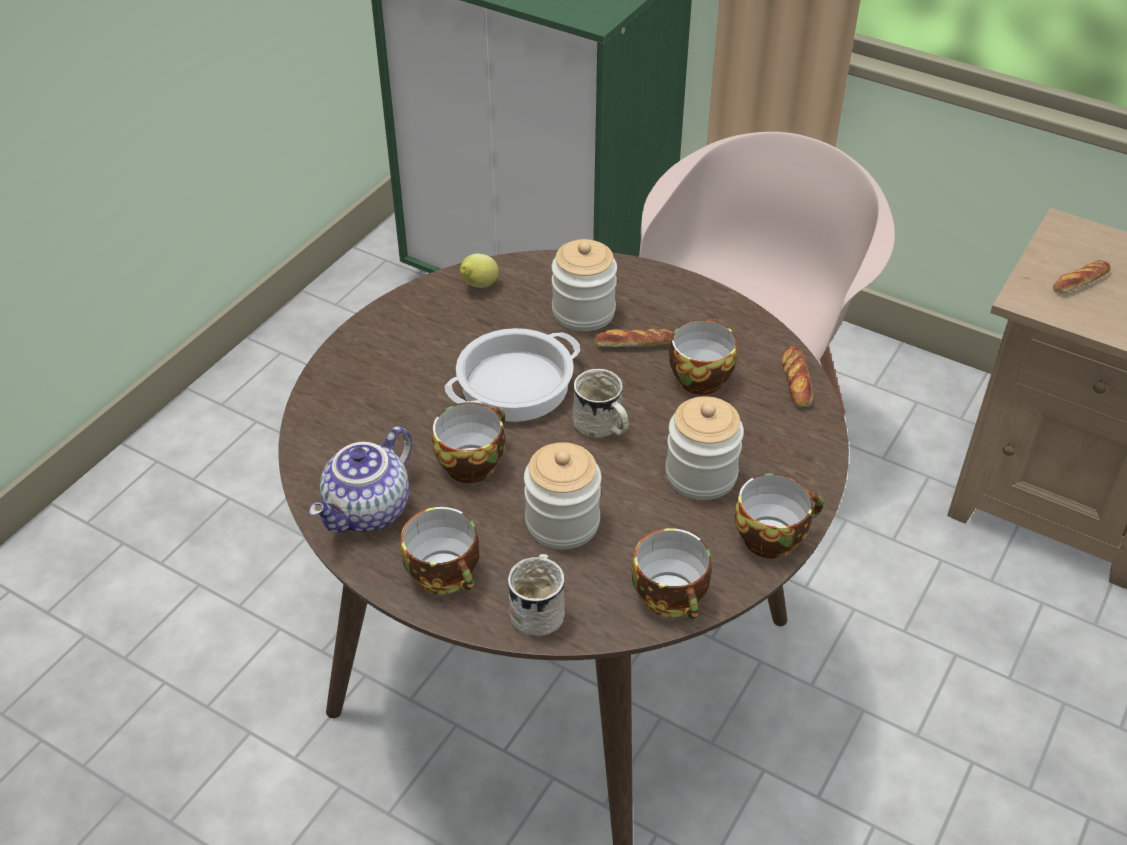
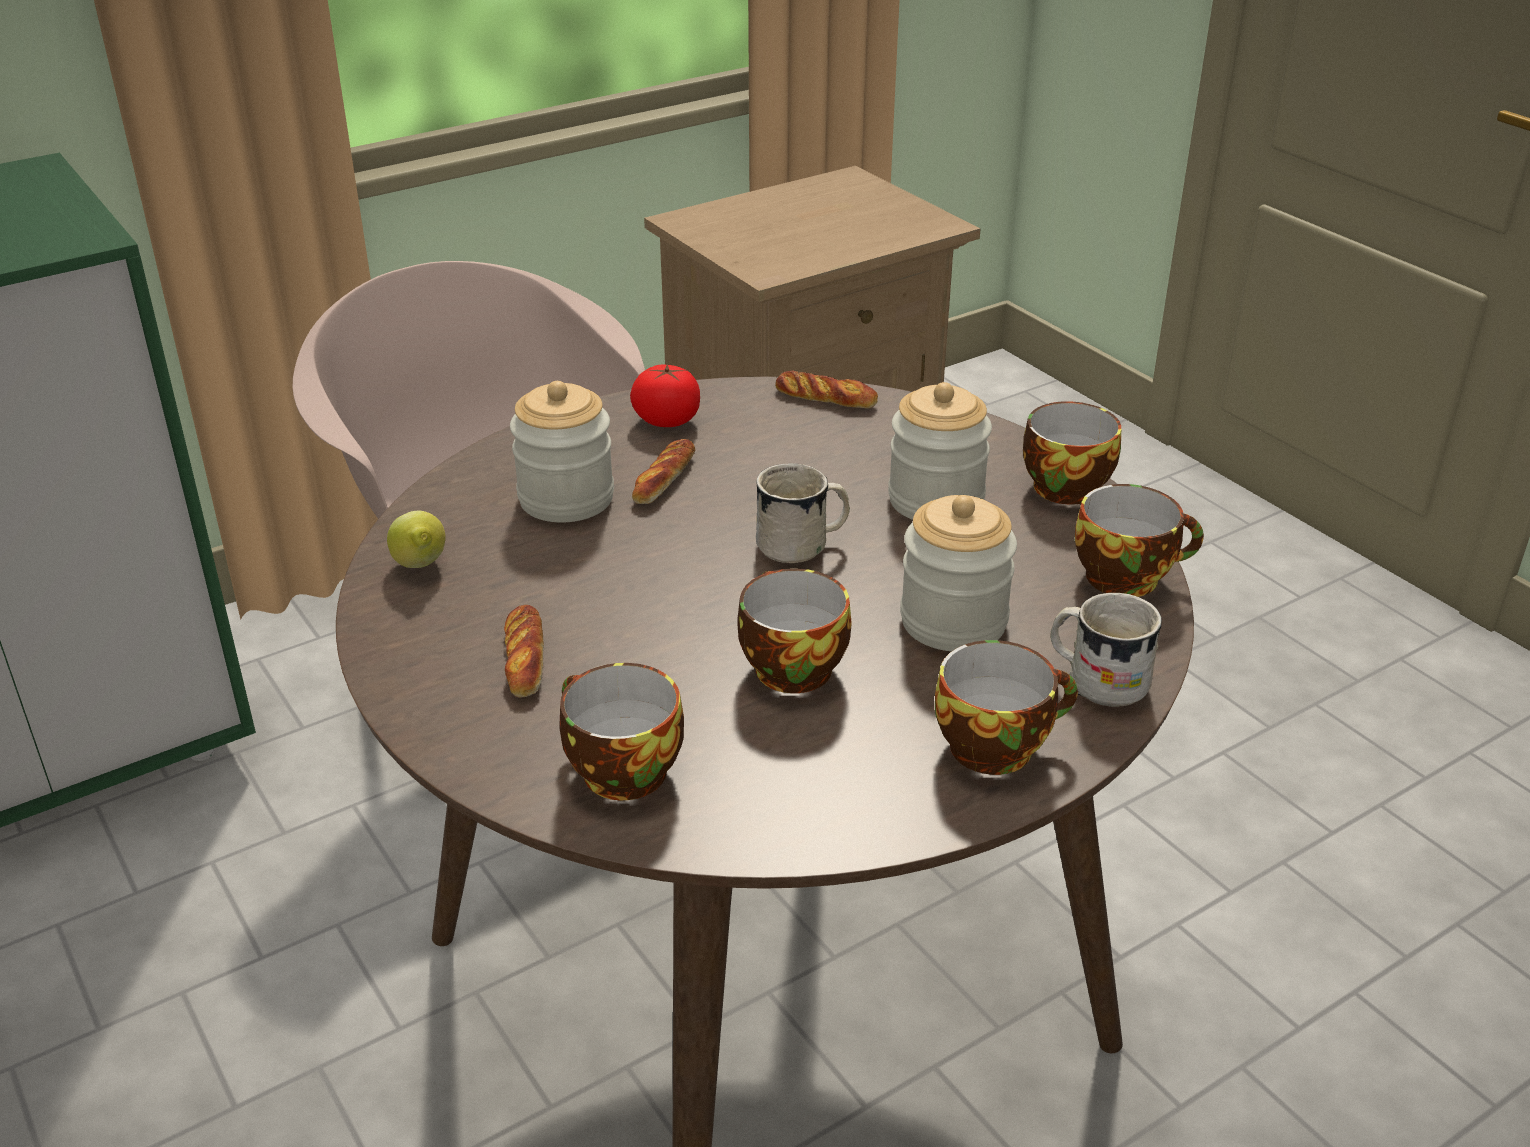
camera: 65 degrees left, 10 degrees down
(369, 512) = (823, 789): teapot -> none
(515, 384) = (659, 590): cooking pot -> none
(699, 376) = (765, 453): cup -> cup (617, 771)
(706, 319) = (667, 420): none -> tomato
(1080, 281) = (768, 241): bread -> bread (525, 658)

